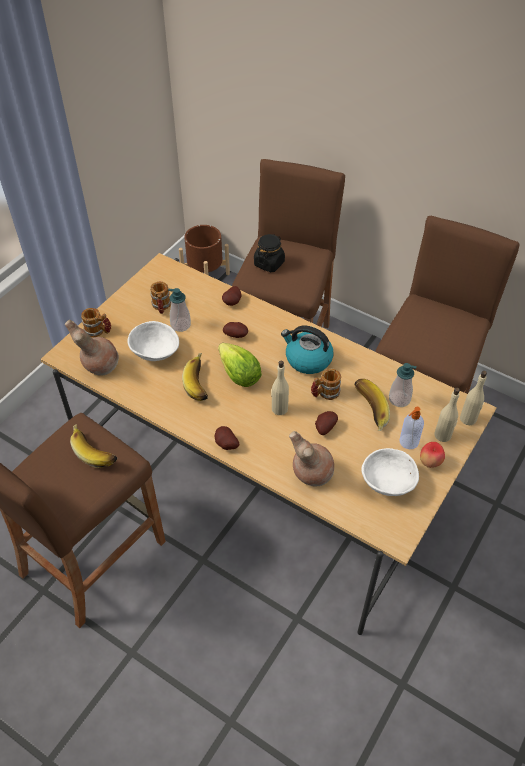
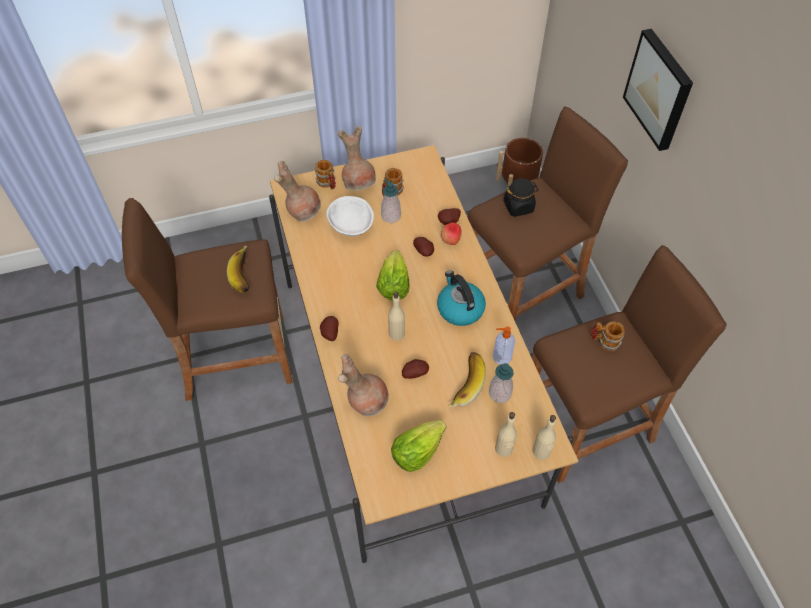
camera: 40 degrees right, 5 degrees up
(126, 315) = (359, 183): none -> brown vase
(201, 383) = (359, 273): banana -> none
(325, 393) = (444, 346): mug -> mug (604, 341)
(351, 98) = (660, 89): none -> picture
(387, 483) = (416, 452): white bowl -> lettuce
(408, 442) = (469, 433): soap dispenser -> soap dispenser (501, 357)
(430, 462) = (468, 462): apple -> apple (450, 241)

